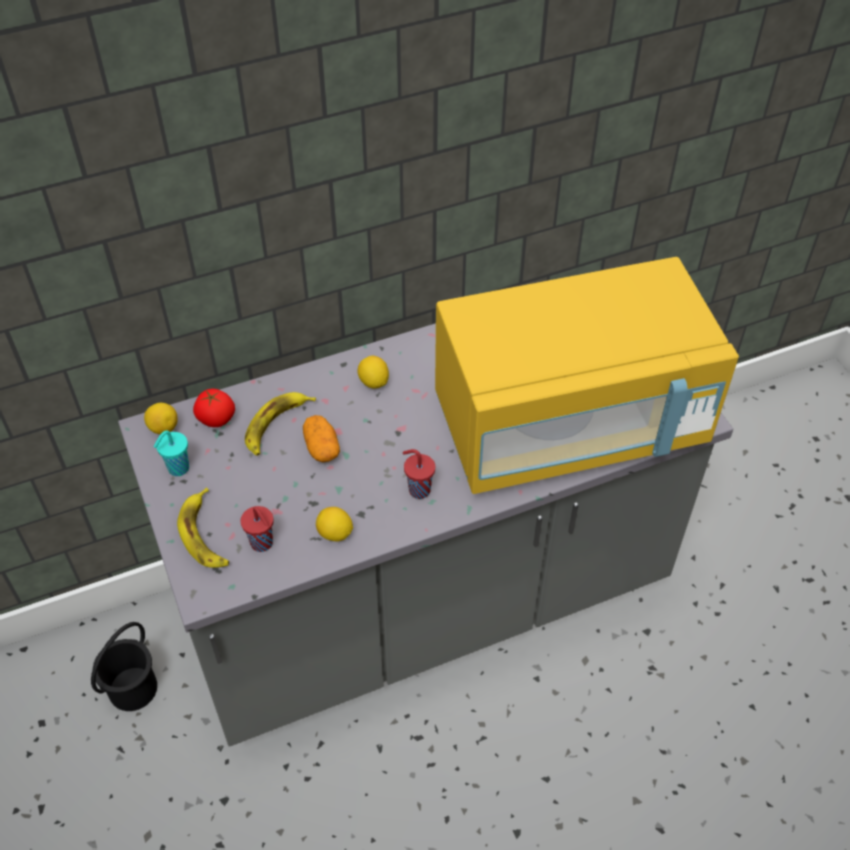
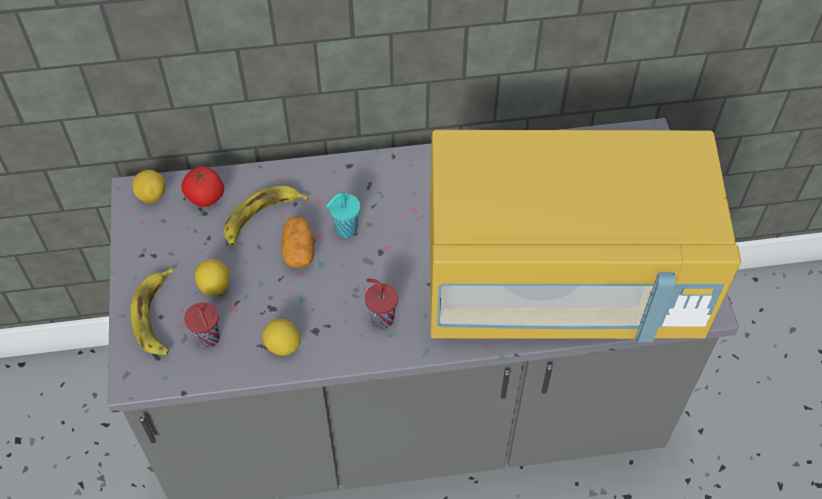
camera: 15 degrees right, 5 degrees up
(132, 688) = (108, 427): black bucket -> none
(177, 469) = (151, 241): turquoise cup -> turquoise cup (345, 230)
(373, 382) = (373, 192): lemon -> lemon (214, 286)

